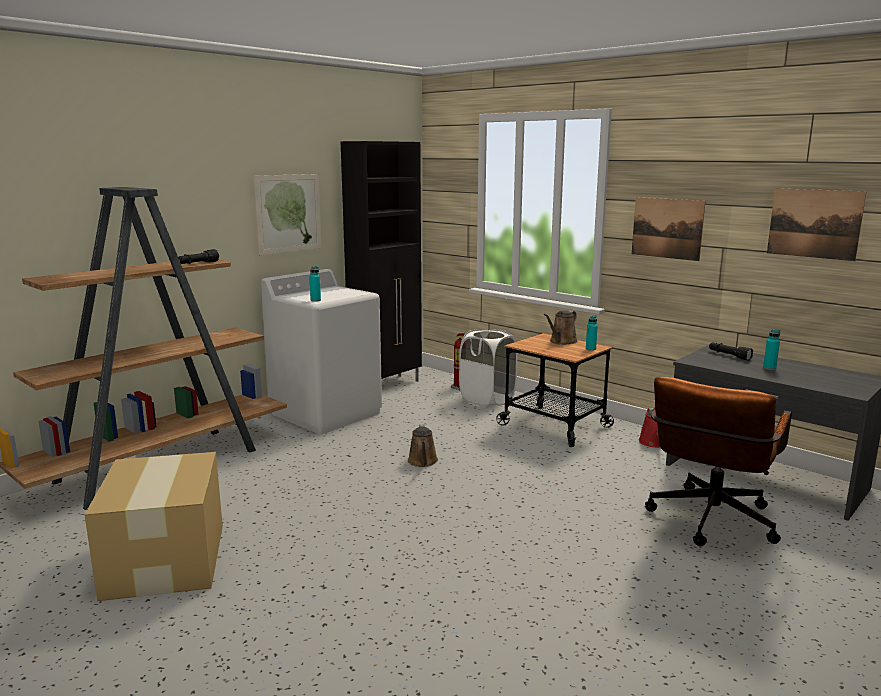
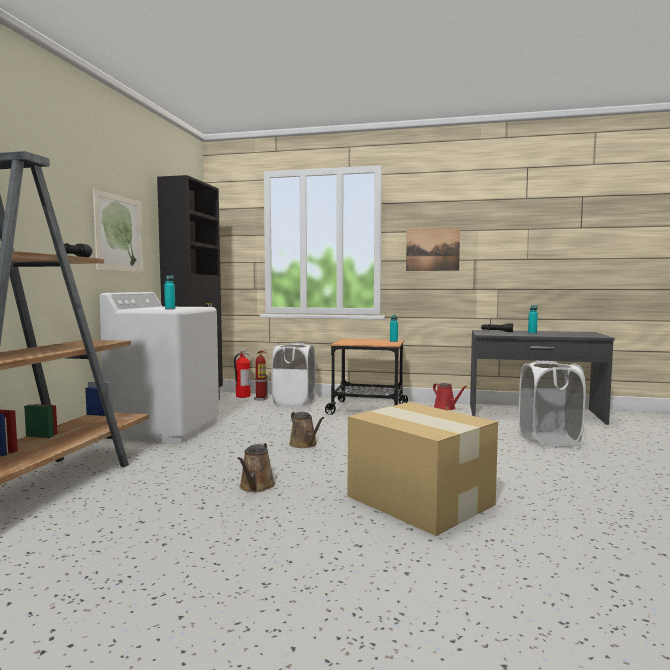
camera: 30 degrees left, 10 degrees down
(167, 559) = (150, 572): cardboard box -> cardboard box (419, 499)
(446, 380) = (242, 396): none -> fire extinguisher
(562, 342) = (366, 340): brown watering can -> brown watering can (256, 487)
(709, 523) = (548, 440): brown office chair -> white laundry basket
(814, 223) = (536, 237): picture -> none

